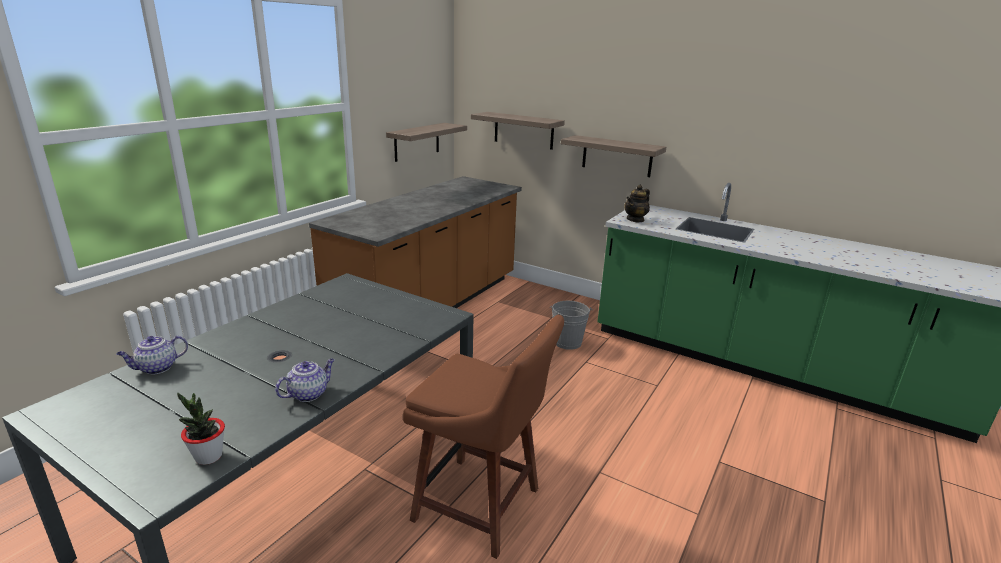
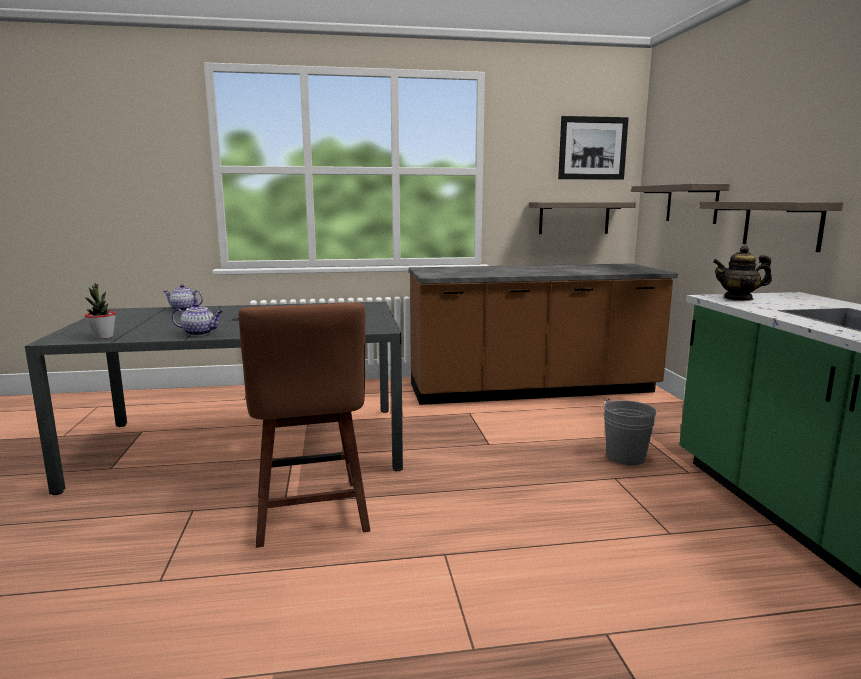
camera: 50 degrees right, 10 degrees down
(424, 75) = (592, 148): none -> picture

